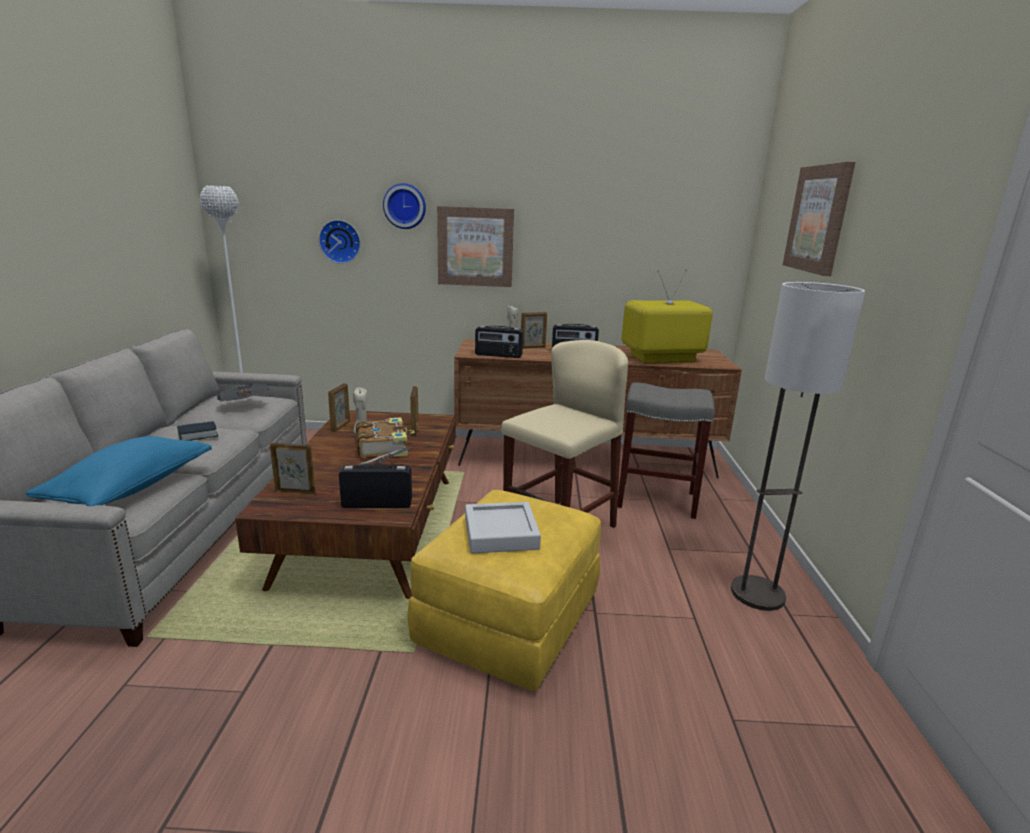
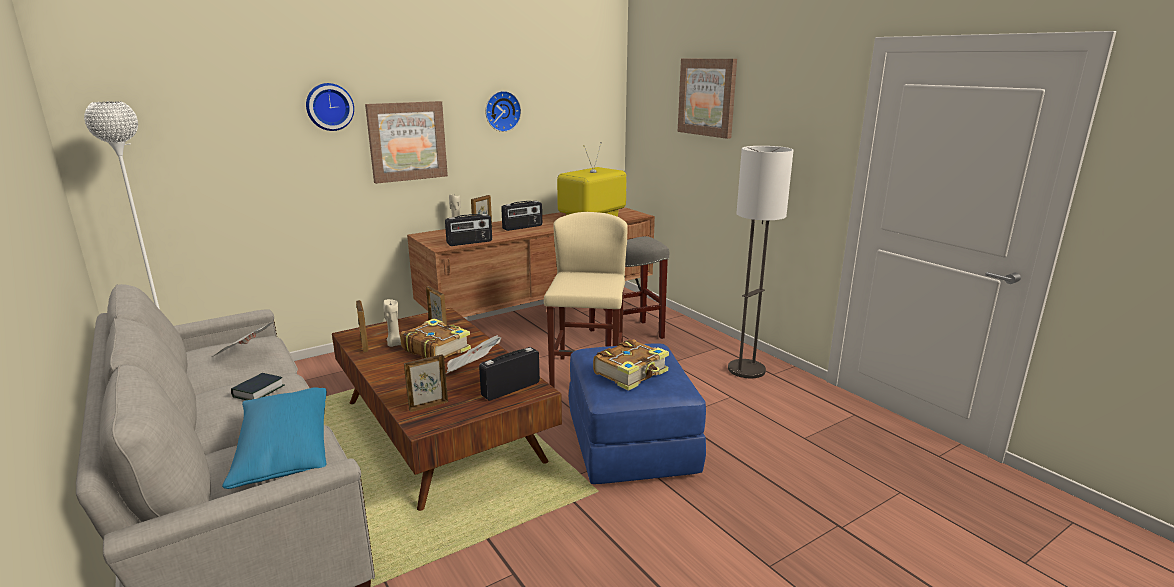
camera: 35 degrees left, 0 degrees up
(340, 241) = (257, 152): wall clock -> wall clock (502, 111)
(501, 533) = (632, 373): grey tray -> book
(509, 621) = (632, 445): yellow ottoman -> blue ottoman

